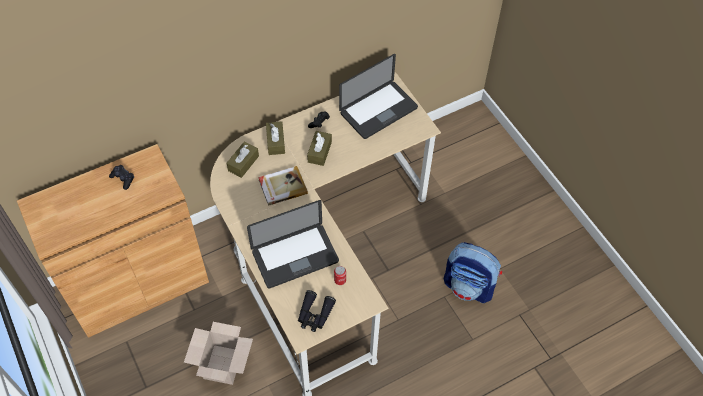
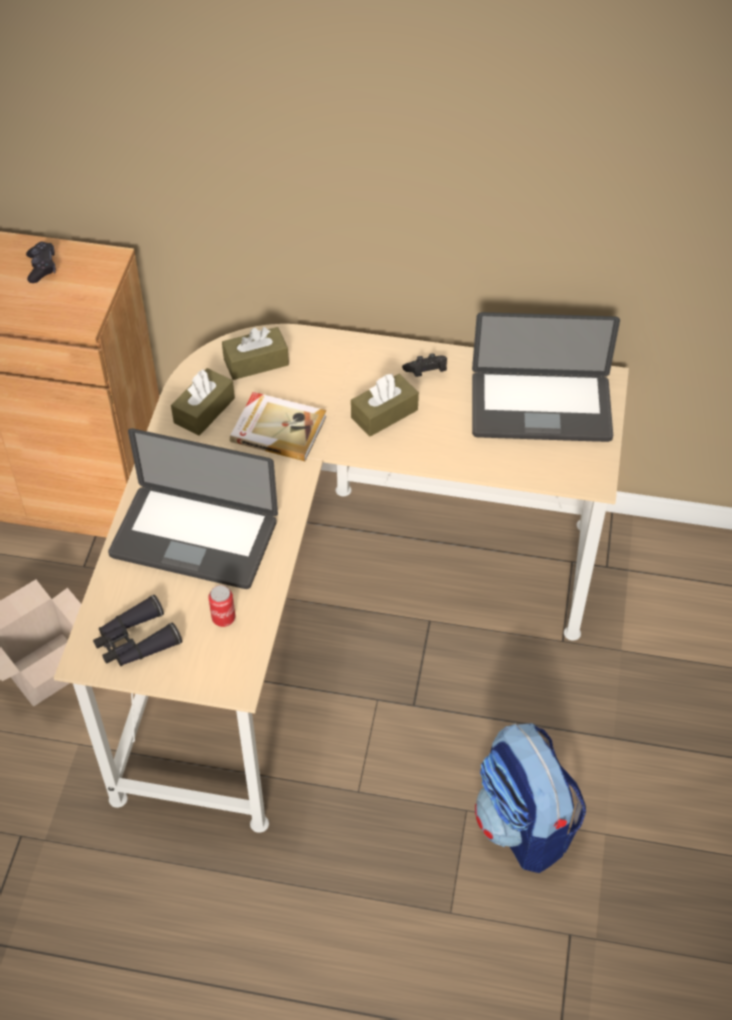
camera: 40 degrees right, 5 degrees down
(275, 142) = (333, 361): brown tissue box -> brown tissue box (204, 410)

